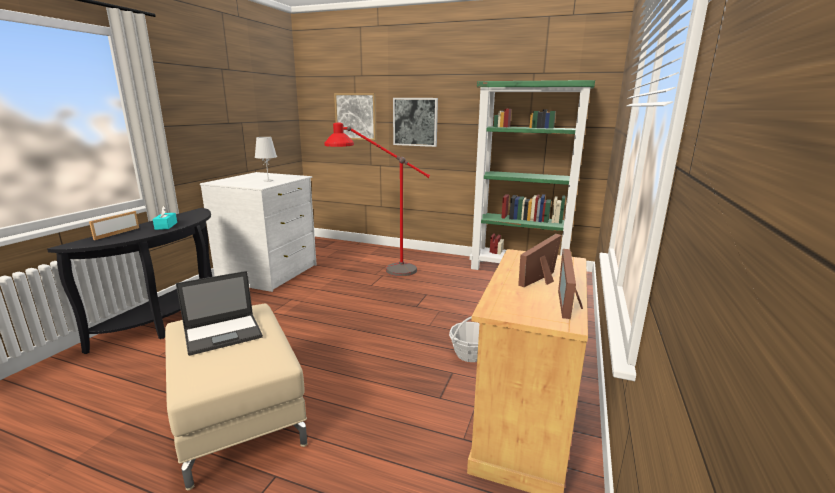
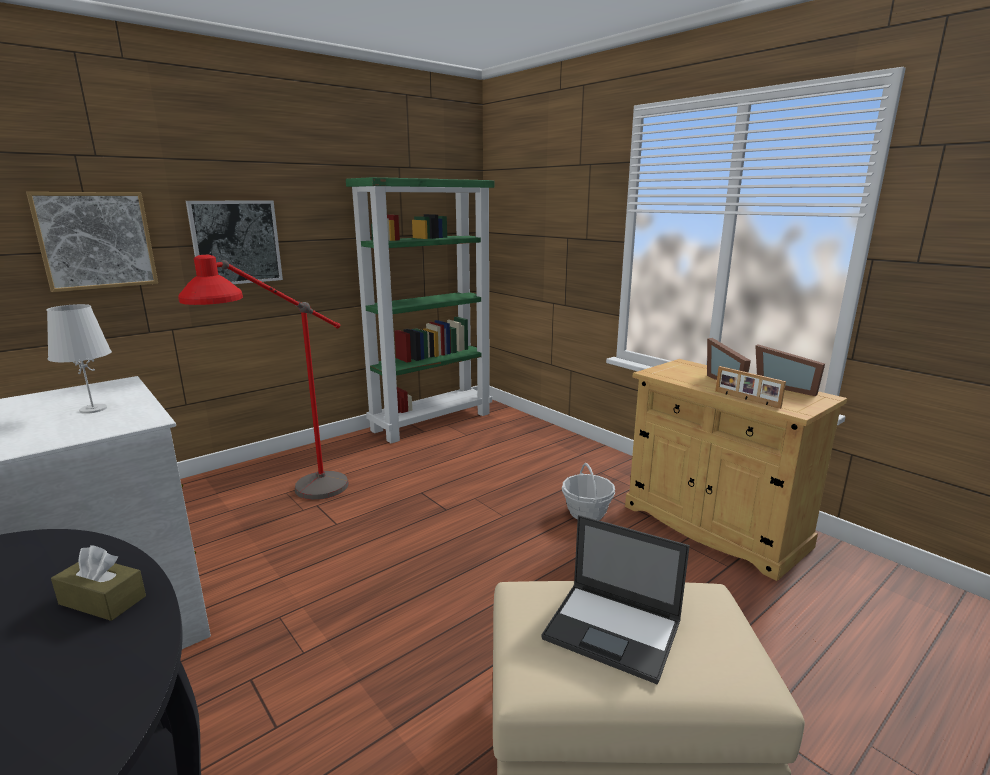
camera: 60 degrees left, 0 degrees up
(116, 233) = (36, 700): picture frame -> picture frame (746, 399)
(166, 226) = (102, 600): turquoise tissue box -> brown tissue box
(224, 333) = (614, 630): laptop -> laptop turned 120 degrees clockwise

